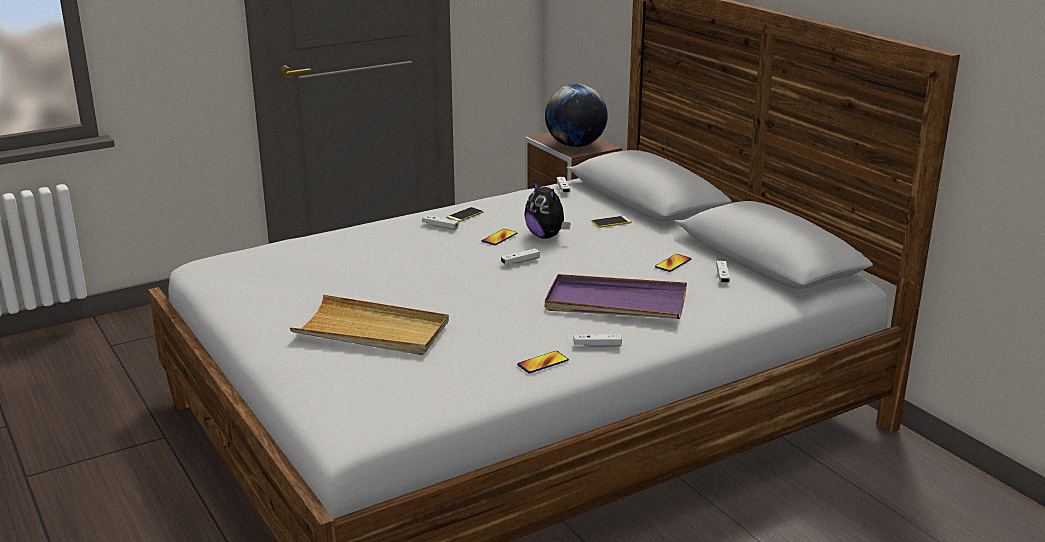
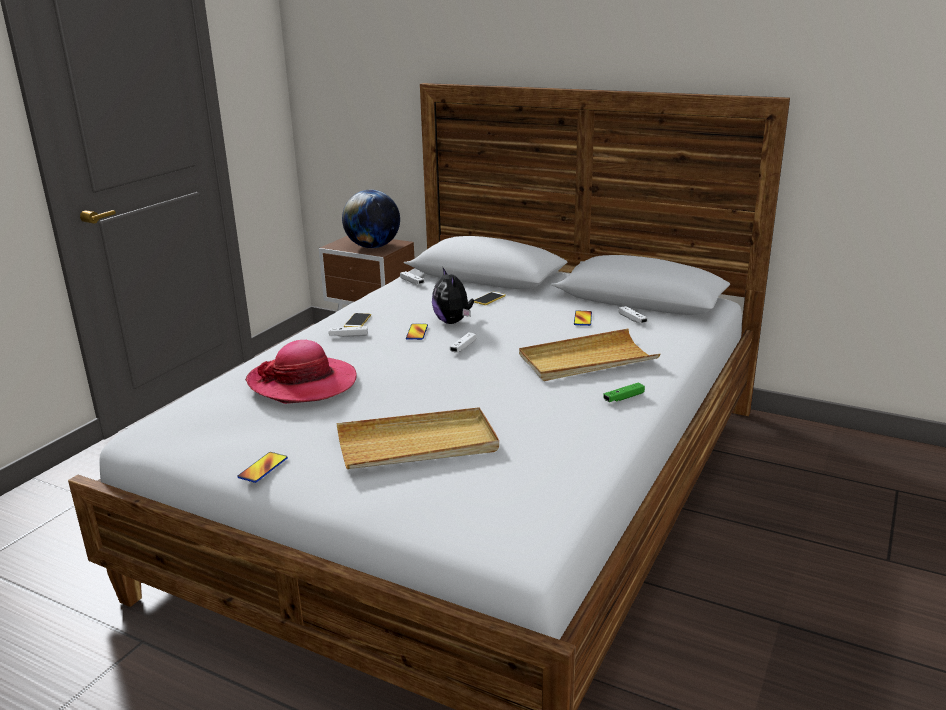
camera: 30 degrees left, 0 degrees up
(348, 257) = (303, 383): none -> hat
(543, 363) = (604, 426): phone -> phone (263, 468)
(546, 236) = (453, 322): plush toy -> plush toy turned 45 degrees clockwise
(597, 345) = (623, 398): white game controller -> green game controller
(615, 303) = (586, 360): purple tray -> beige tray

